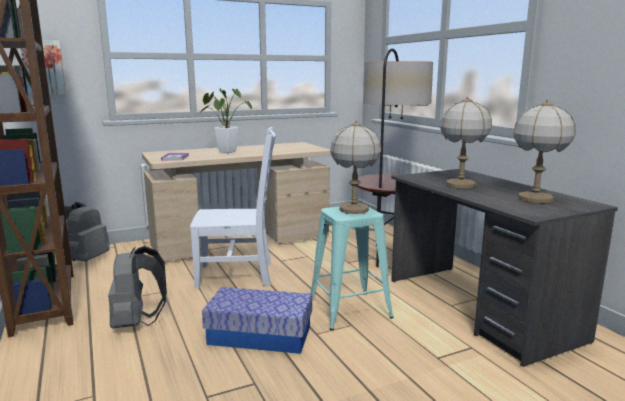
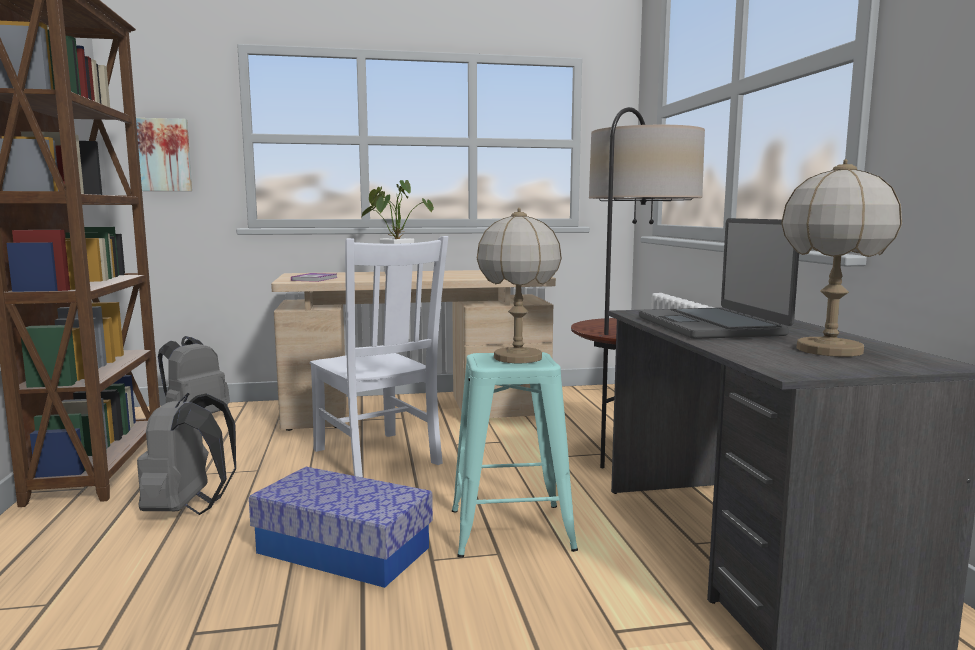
camera: 15 degrees right, 5 degrees down
(238, 275) = (378, 458): white chair -> white chair turned 45 degrees clockwise
(460, 185) = (711, 326): table lamp -> laptop

